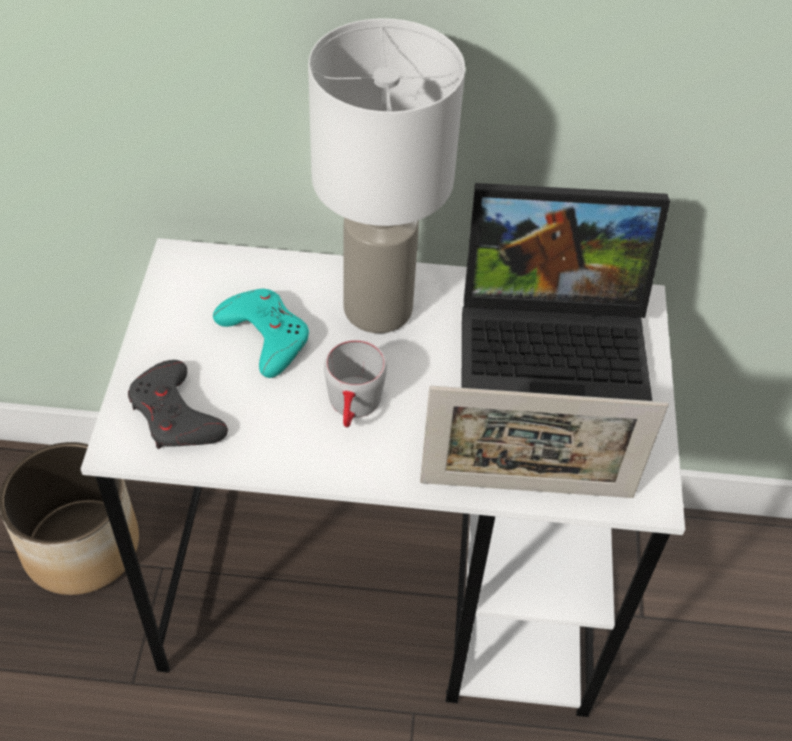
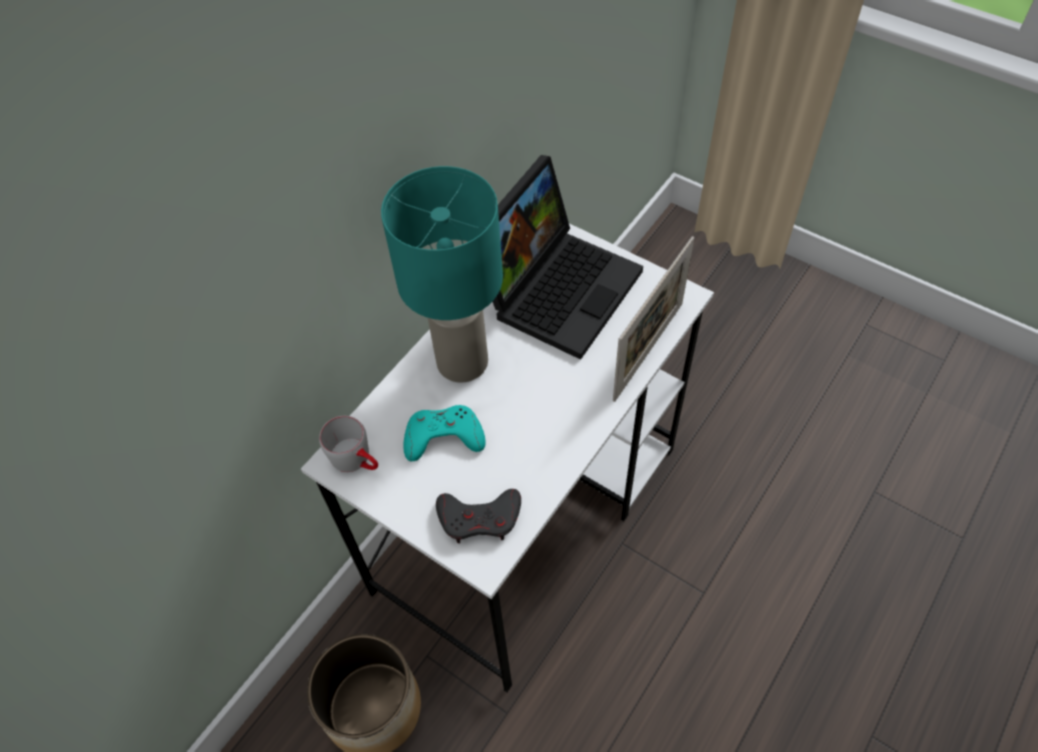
camera: 55 degrees left, 5 degrees up
(353, 408) = (536, 412): grey mug -> grey mug (357, 460)
(376, 308) = (461, 362): white table lamp -> turquoise table lamp

